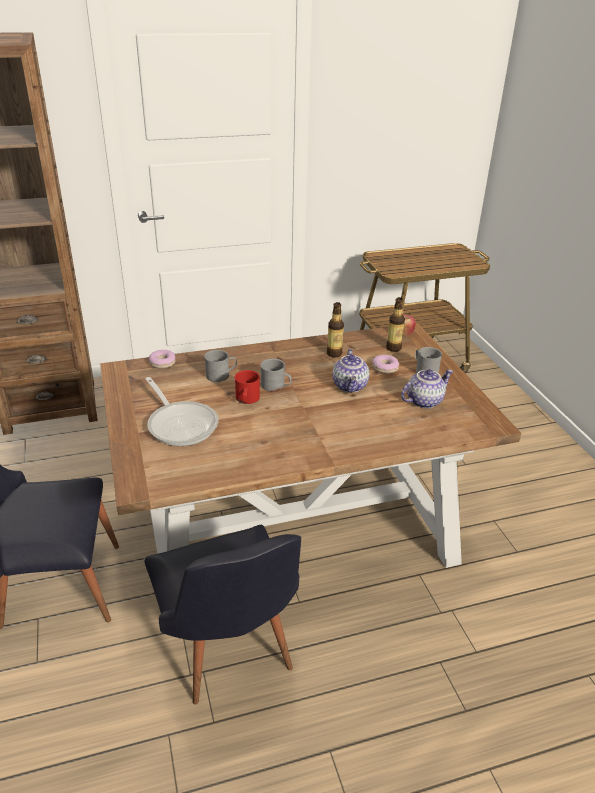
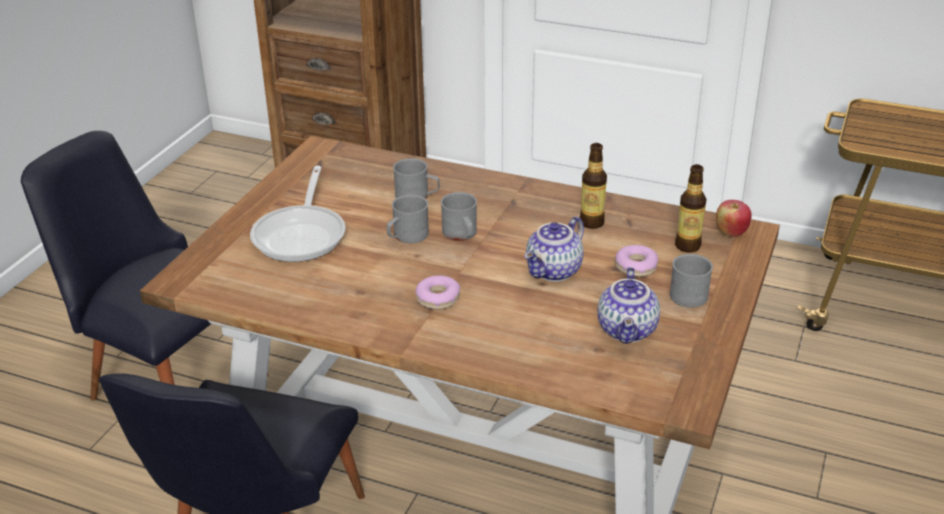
camera: 40 degrees right, 0 degrees up
(162, 363) = (372, 158): donut -> donut (438, 298)
(247, 400) = (406, 237): red mug -> grey mug
(424, 401) = (628, 330): teapot -> teapot turned 90 degrees clockwise

